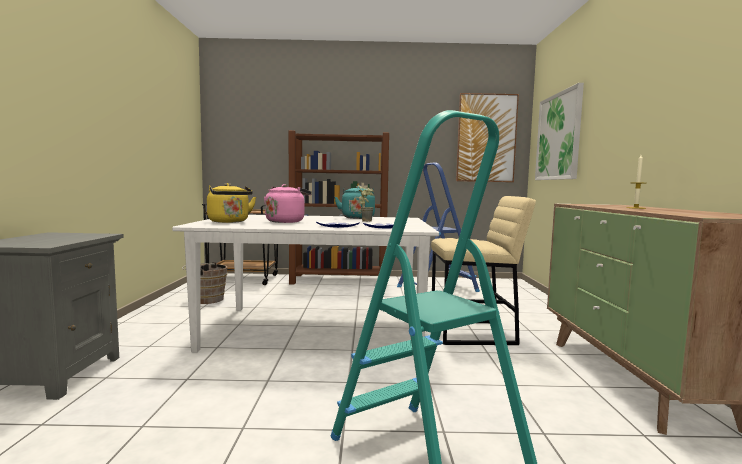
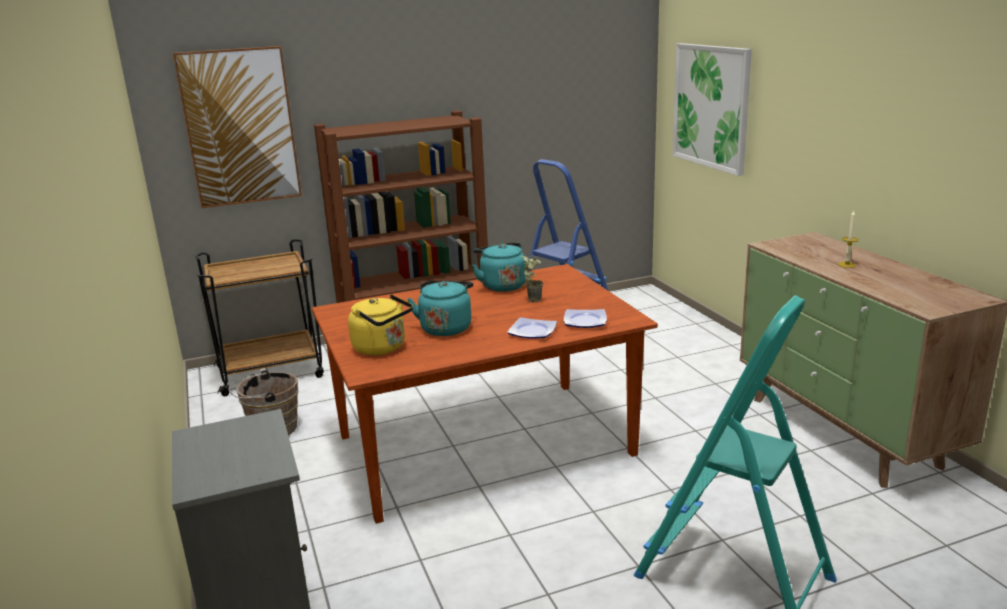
camera: 20 degrees left, 15 degrees up
(286, 221) = (446, 327): pink kettle -> turquoise kettle
(316, 329) = (483, 446): white dining table -> brown dining table
(474, 332) = (663, 403): beige chair -> none
(486, 138) = (599, 93): picture -> picture (240, 127)

